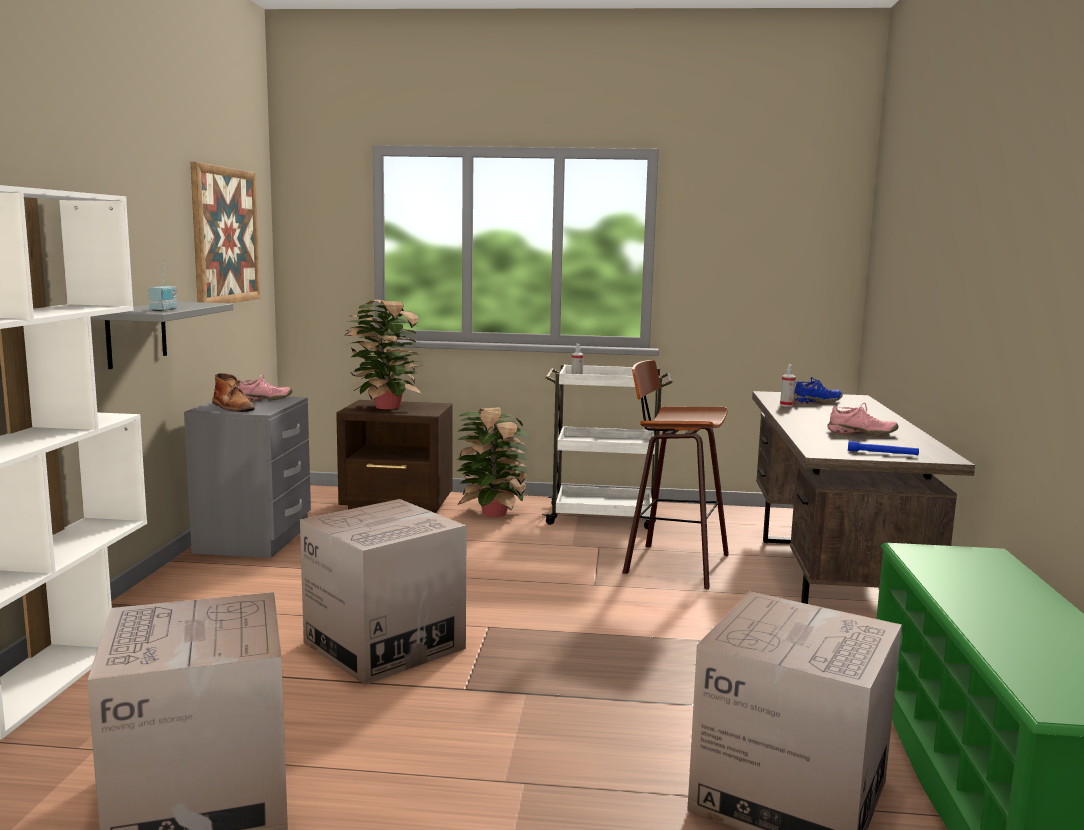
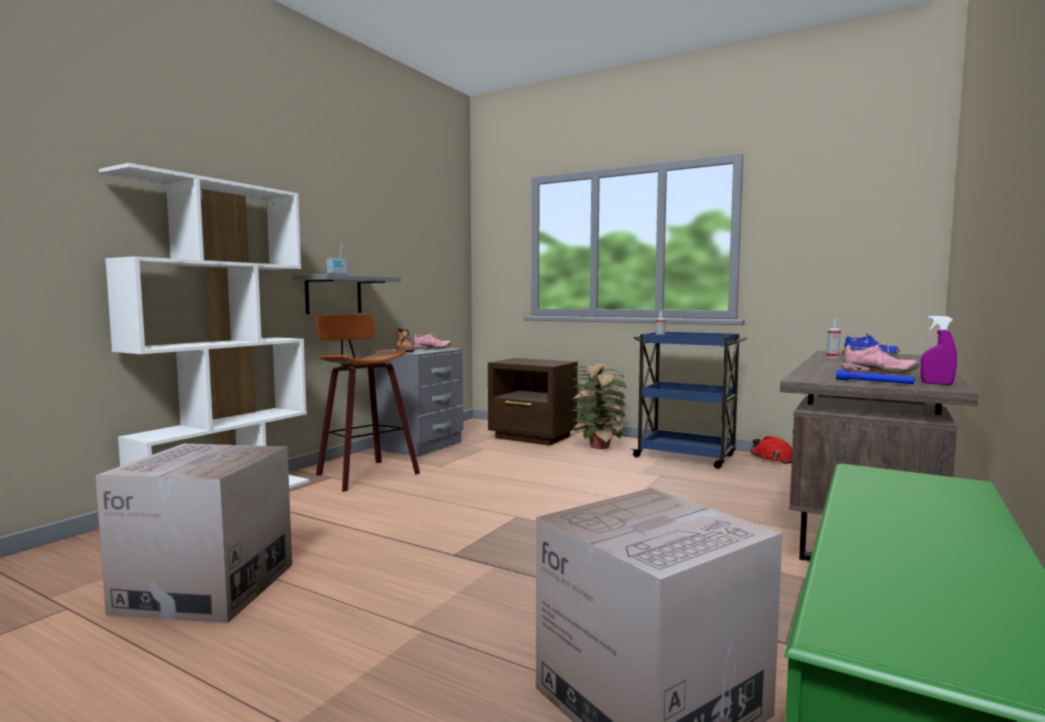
camera: 25 degrees right, 5 degrees down
(225, 236) = (423, 240): picture -> none
(384, 407) = (525, 361): potted plant -> none
(384, 645) = (429, 517): cardboard box -> none
(604, 517) = (686, 457): white cart -> blue cart
(672, 564) = (715, 494): stool -> stool (363, 474)
(691, 508) = (772, 458): none -> red hard hat
(929, 451) = (936, 383): none -> purple spray bottle

